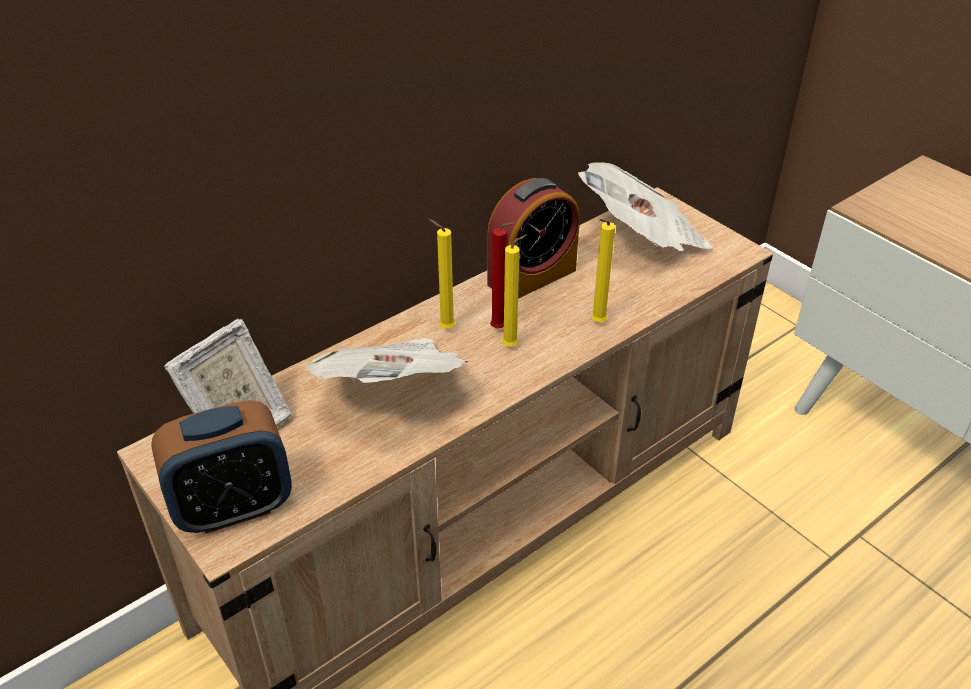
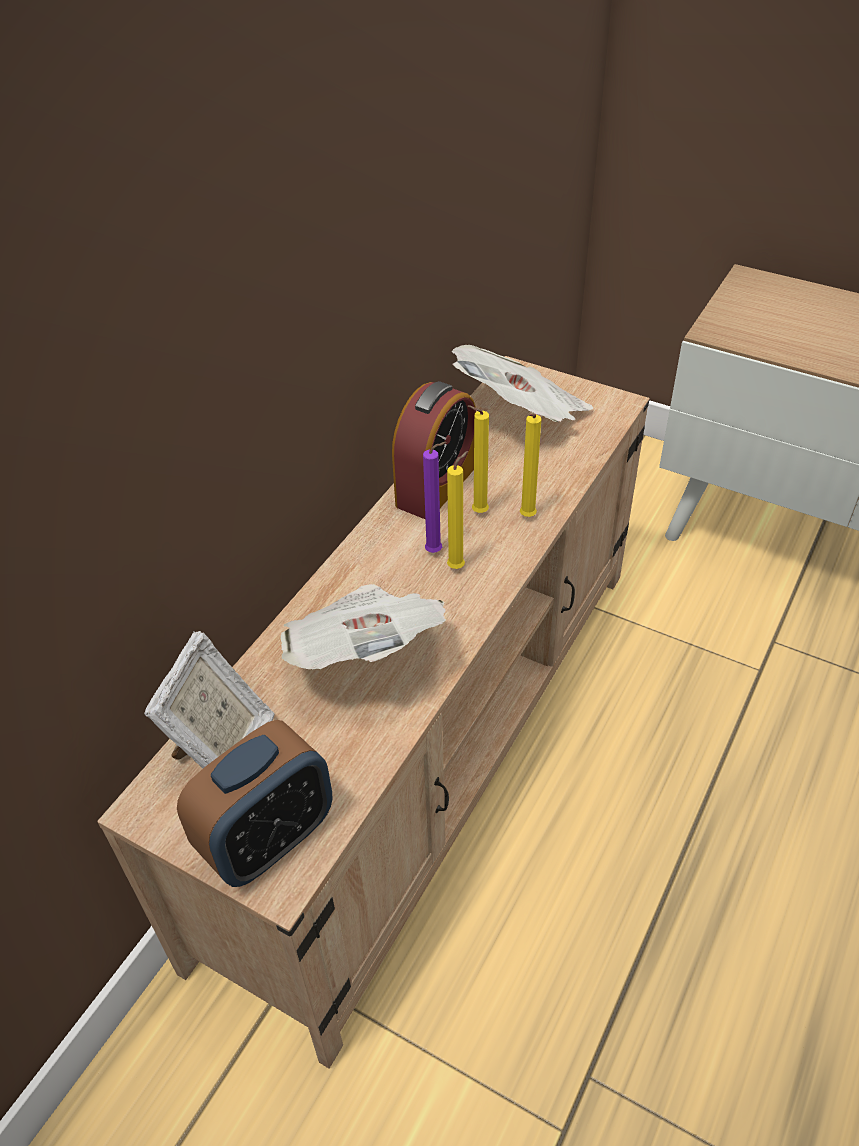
camera: 20 degrees left, 5 degrees up
(444, 328) = (379, 568): yellow candle -> yellow candle (477, 513)
(500, 329) = (436, 552): red candle -> purple candle

